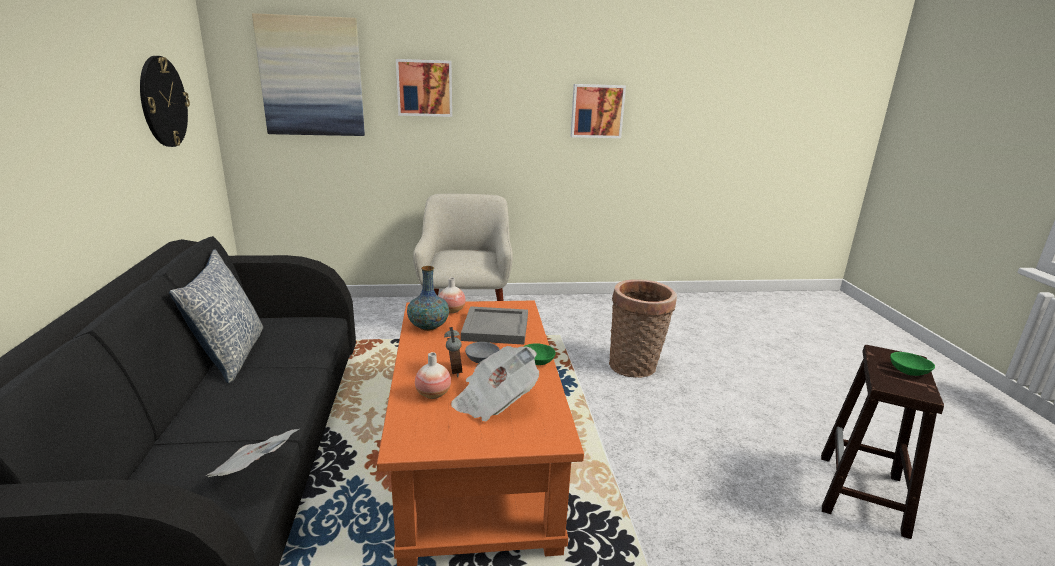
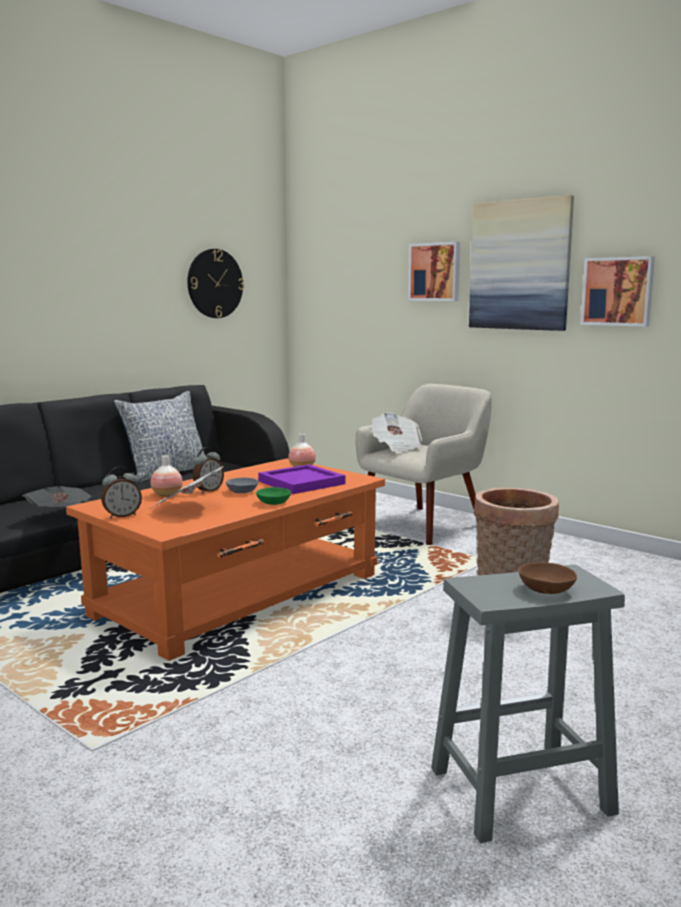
camera: 50 degrees right, 10 degrees down
(311, 77) = (350, 266): picture -> picture (520, 265)
(428, 326) = (261, 470): vase -> none
(445, 260) = (396, 447): none -> newspaper
(471, 443) = (122, 516): none -> alarm clock
(496, 329) = (301, 483): grey tray -> purple tray
(862, 495) = (518, 792): brown stool -> grey stool
(909, 370) = (548, 589): green bowl -> brown bowl

